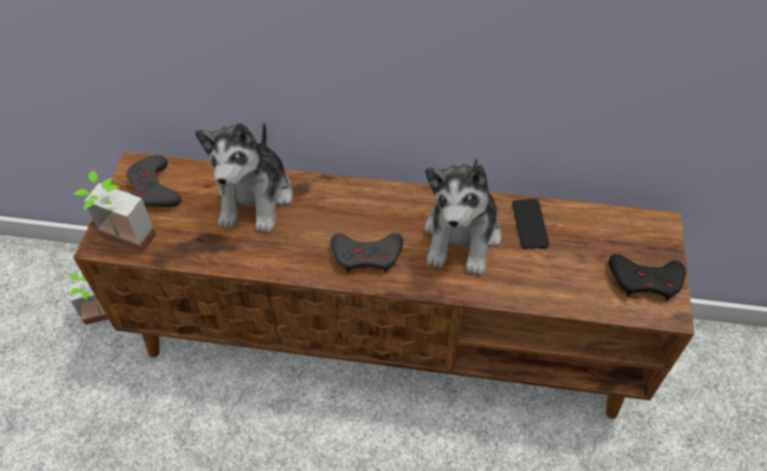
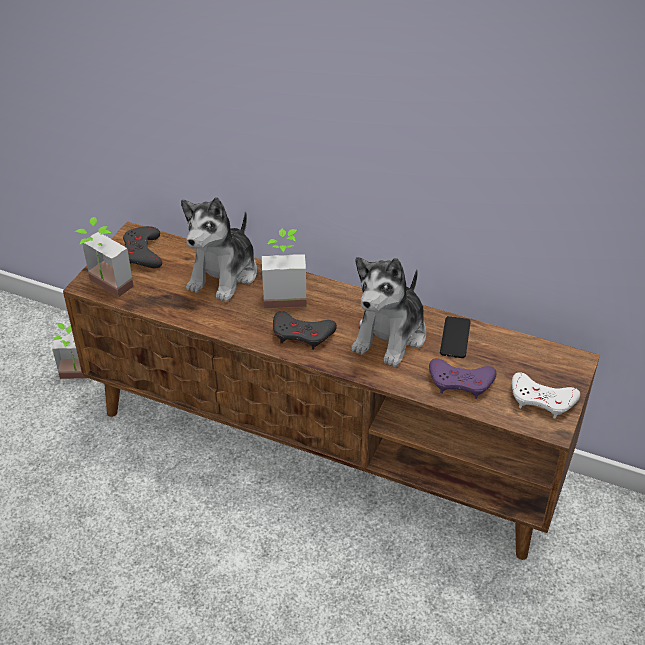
camera: 15 degrees right, 10 degrees down
(331, 209) = (284, 294): none -> potted plant
(555, 278) = (461, 382): none -> purple game controller
(645, 280) = (542, 399): black game controller -> white game controller

